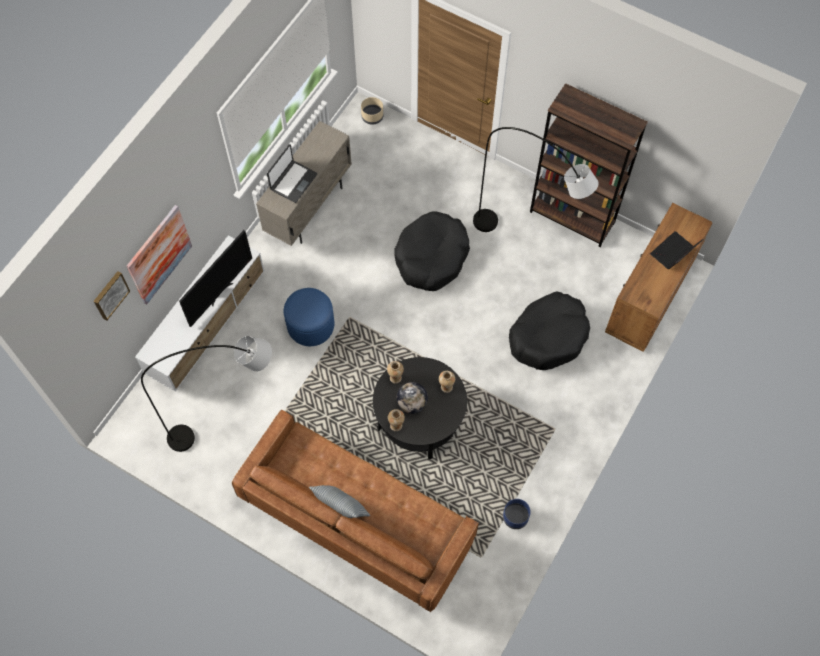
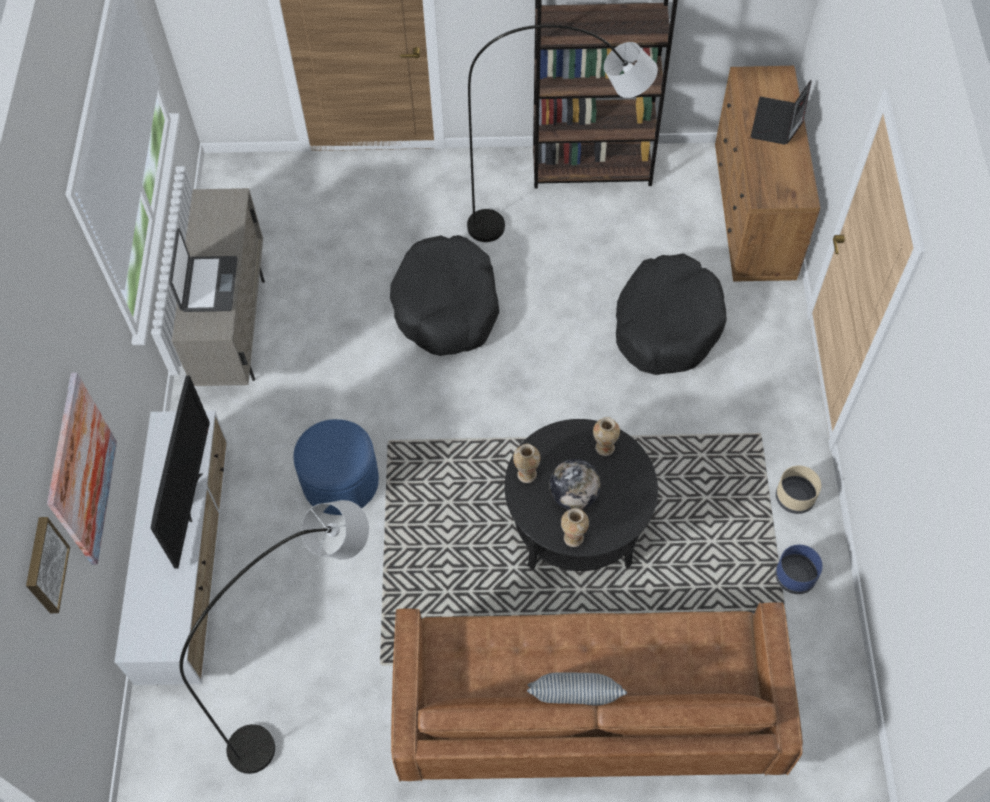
camera: 30 degrees left, 5 degrees down
(372, 117) = (246, 174): beige planter -> beige planter (794, 498)

